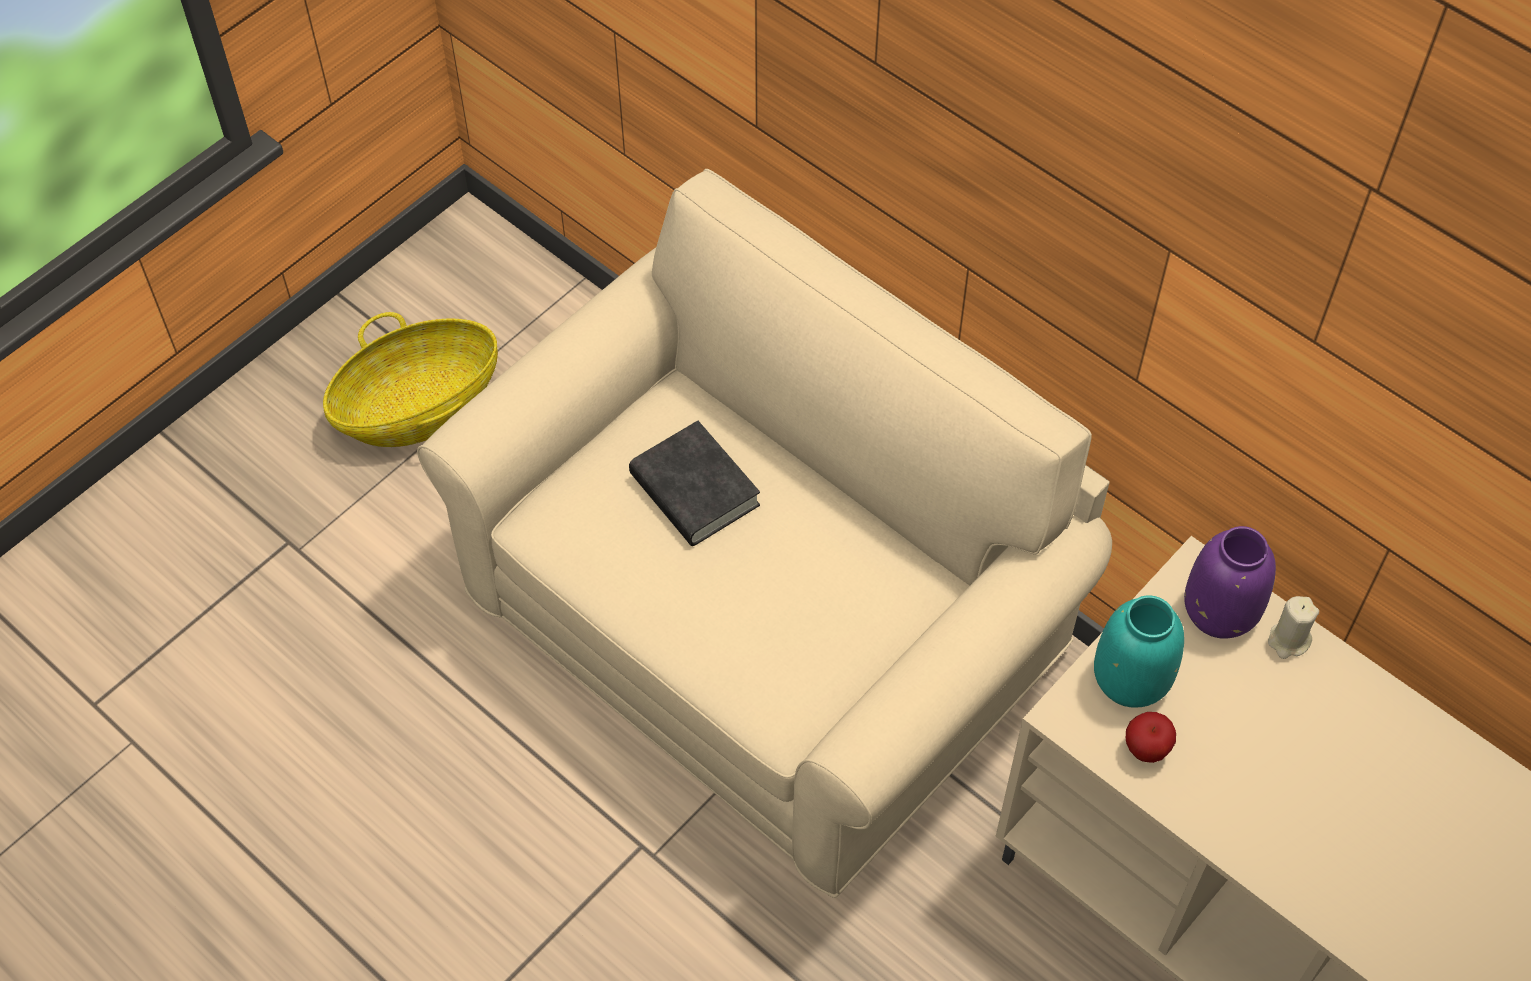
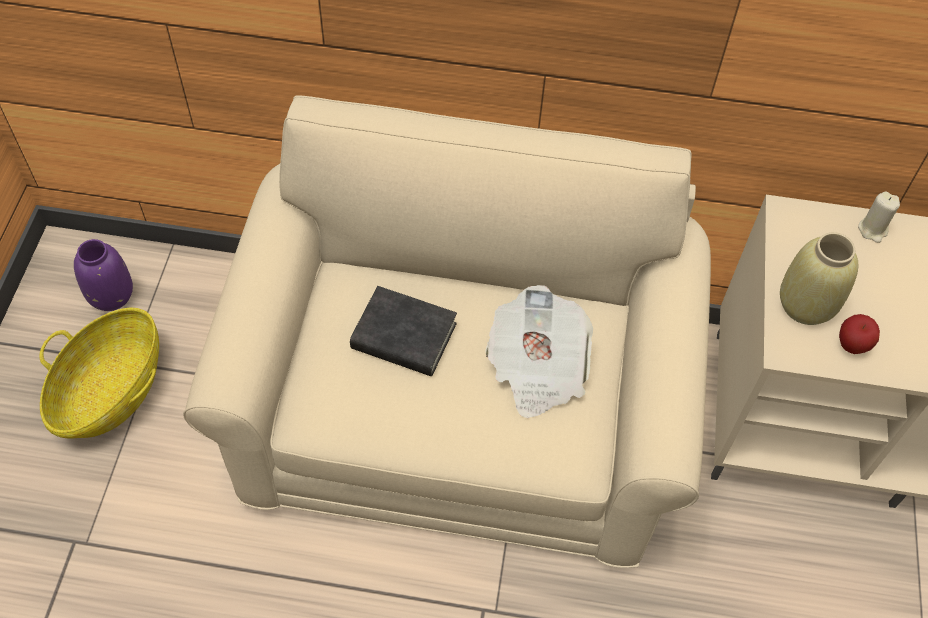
camera: 35 degrees left, 0 degrees up
(810, 598) = (537, 368): none -> newspaper
(1131, 680) = (807, 305): turquoise vase -> beige vase
(1221, 610) = (821, 232): purple vase -> purple vase (111, 294)

